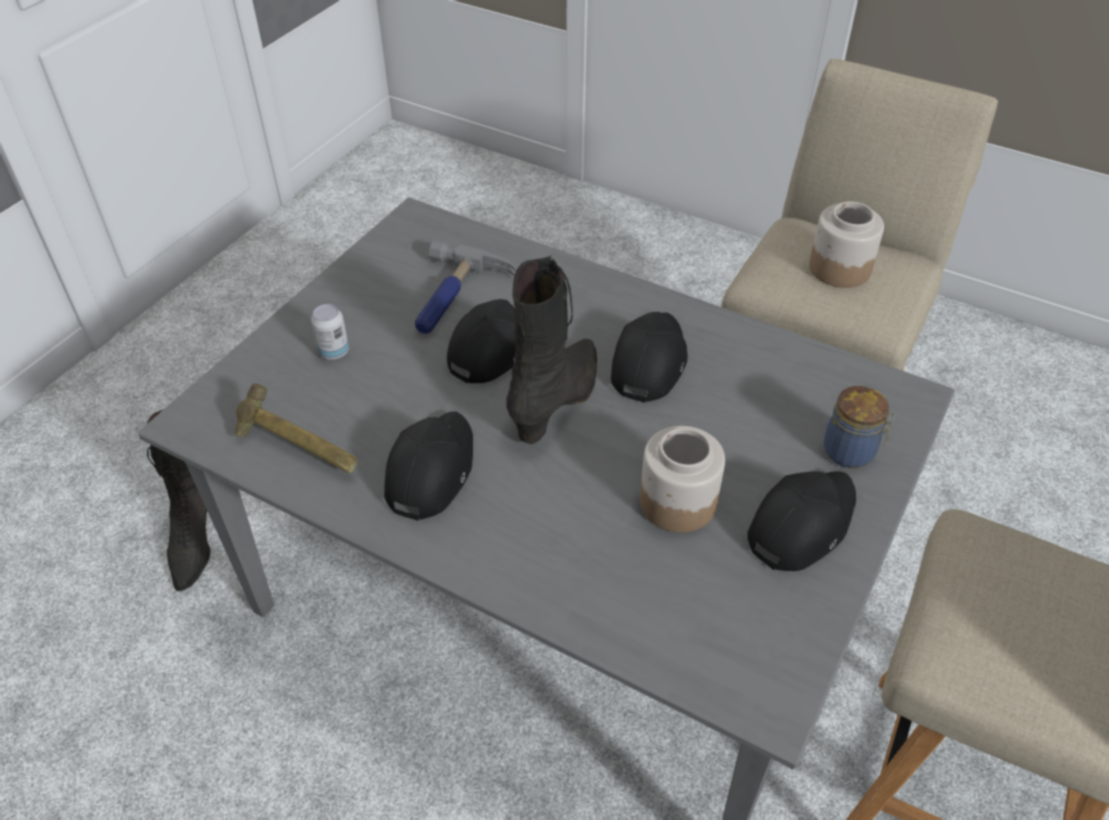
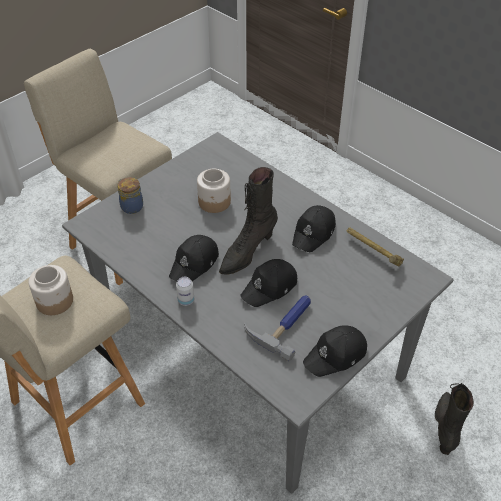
camera: 165 degrees left, 0 degrees up
(334, 352) = (356, 302): can -> can (186, 300)
(800, 523) = (171, 186): black cap -> black cap (336, 355)

